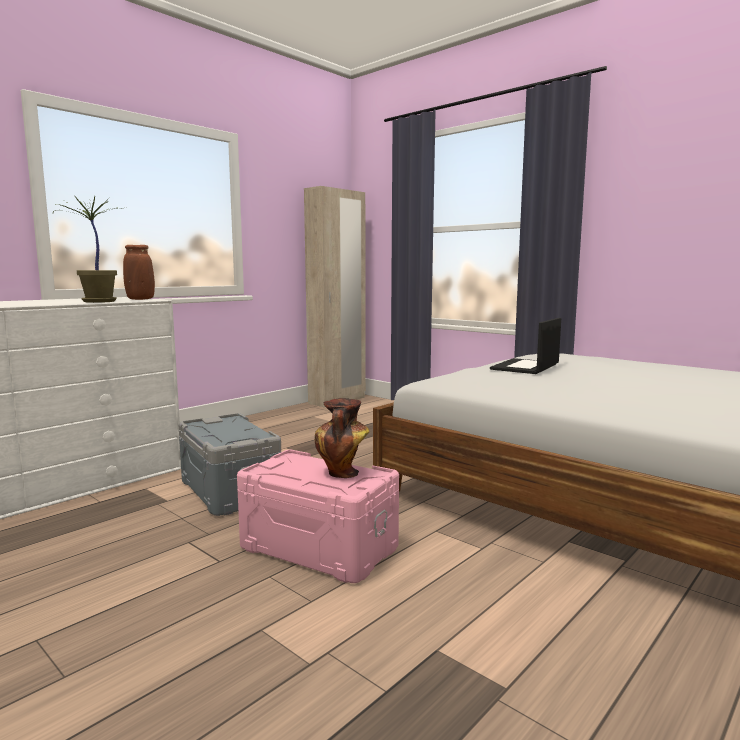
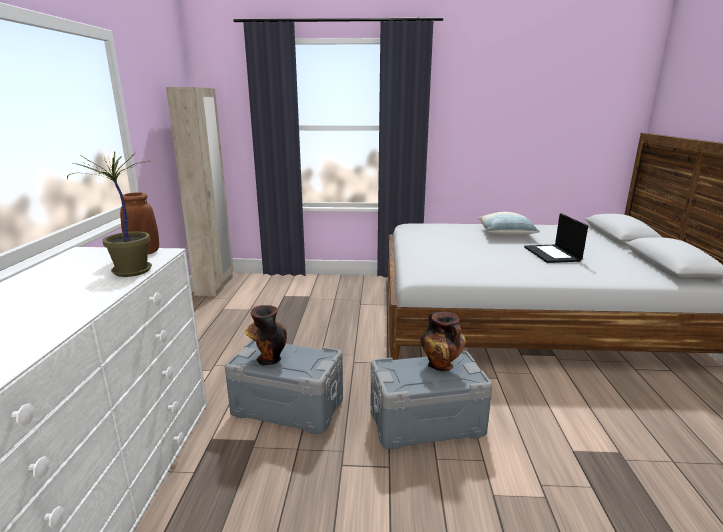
camera: 40 degrees left, 10 degrees up
(217, 427) = (268, 358): none -> vase
(320, 547) = (425, 421): pink storage box -> grey storage box
(525, 367) = (437, 245): laptop -> laptop (552, 254)
(668, 373) = (506, 234): none -> pillow

